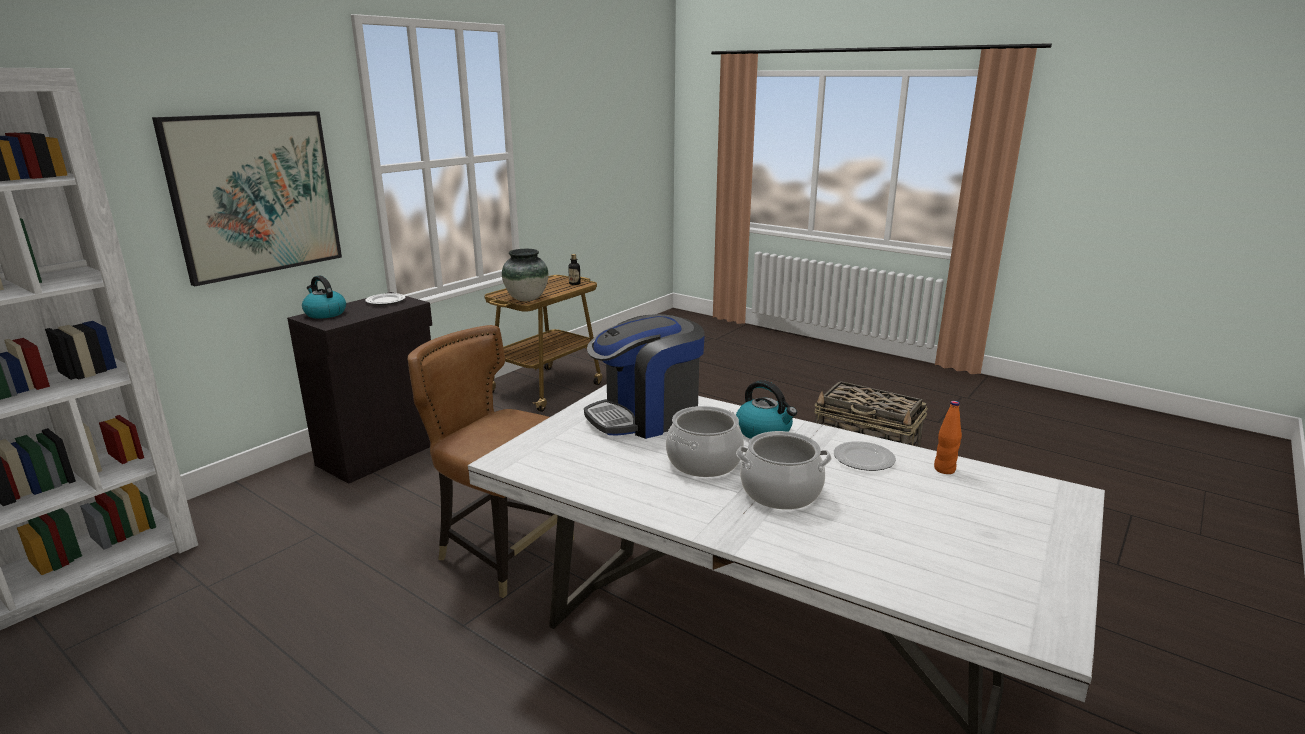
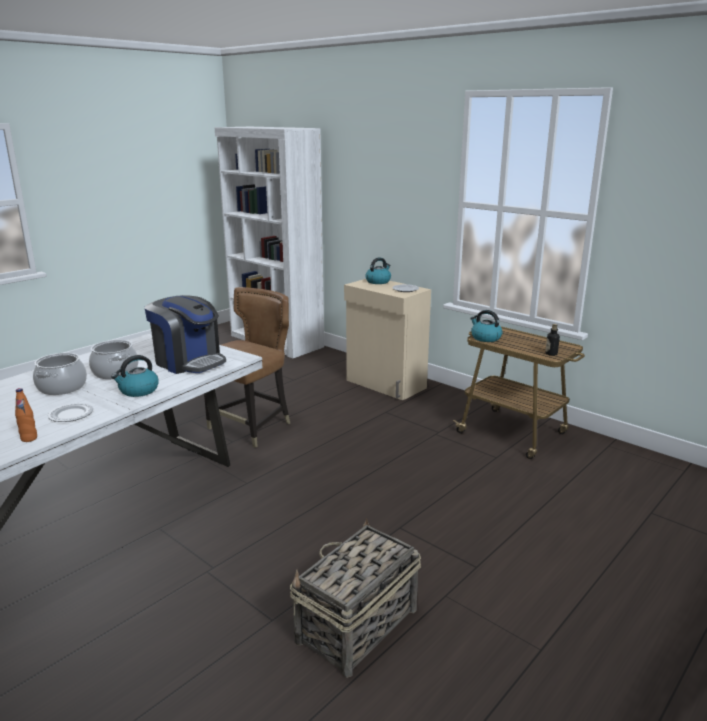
camera: 95 degrees right, 0 degrees up
(255, 194) = (390, 203): picture -> none
(382, 453) = (385, 384): black cabinet -> beige cabinet
(527, 299) = (485, 338): vase -> kettle
(646, 416) = (189, 362): coffee machine -> coffee machine turned 150 degrees clockwise

